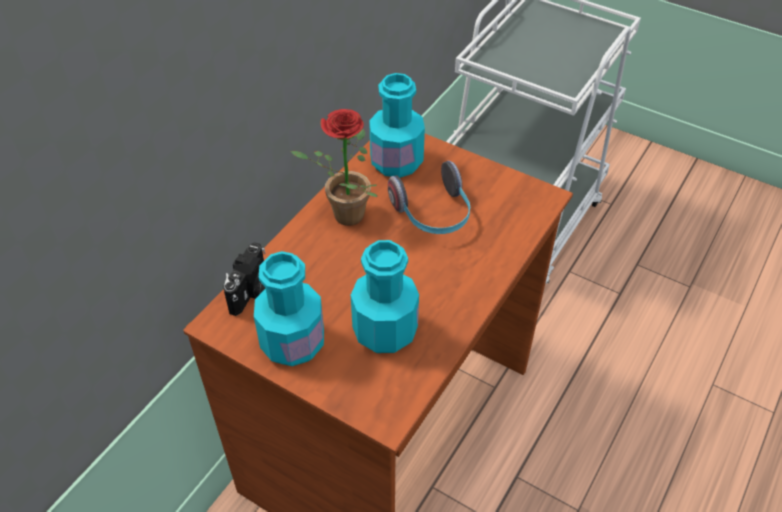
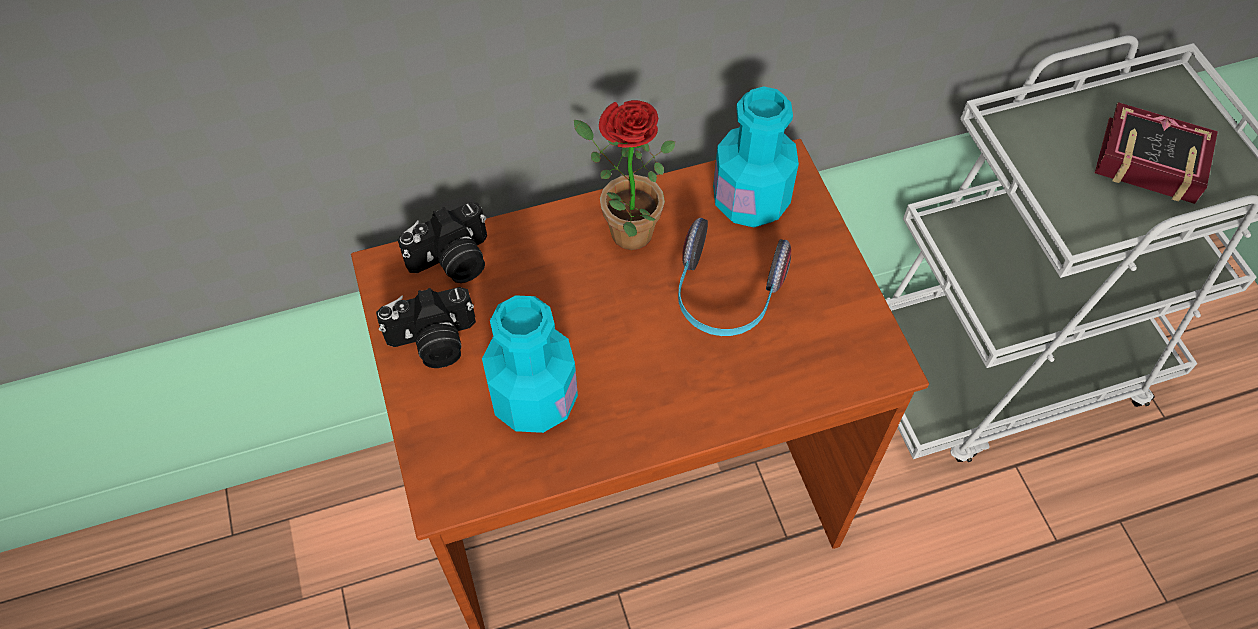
camera: 40 degrees right, 10 degrees up
(293, 342) = (433, 343): turquoise bottle -> camera
(555, 44) = (1145, 157): none -> book

